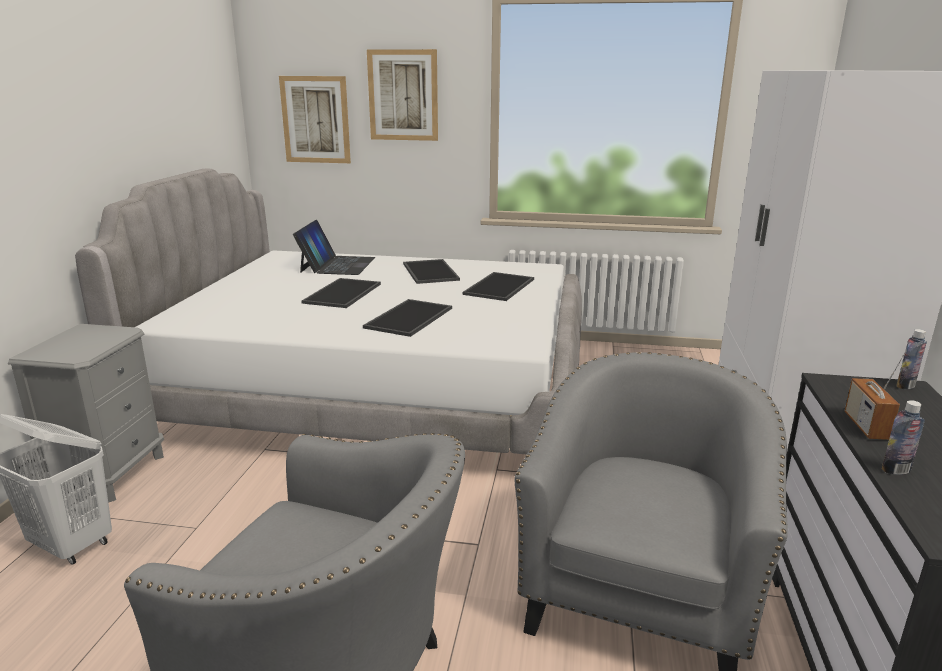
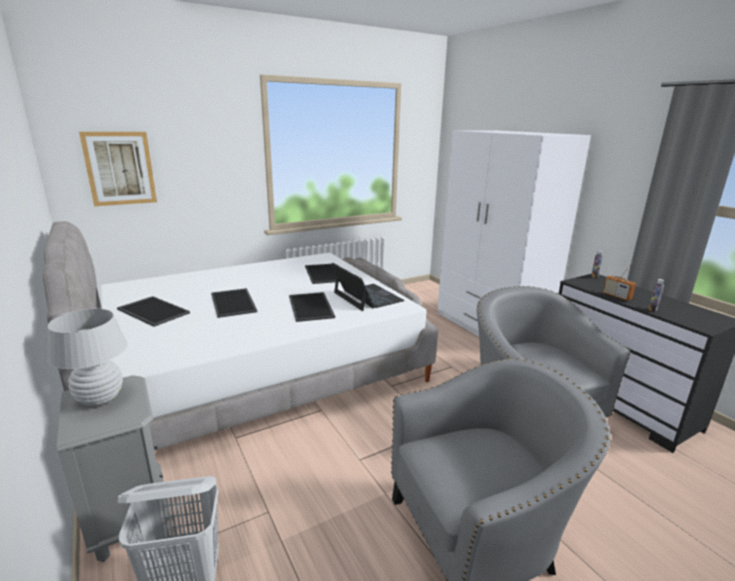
camera: 40 degrees left, 0 degrees up
(87, 337) = (100, 398): none -> white table lamp
(337, 265) = (185, 284): laptop -> laptop (367, 297)
(403, 95) = (198, 146): picture -> none
(429, 271) = (262, 274): tray -> tray (152, 311)

